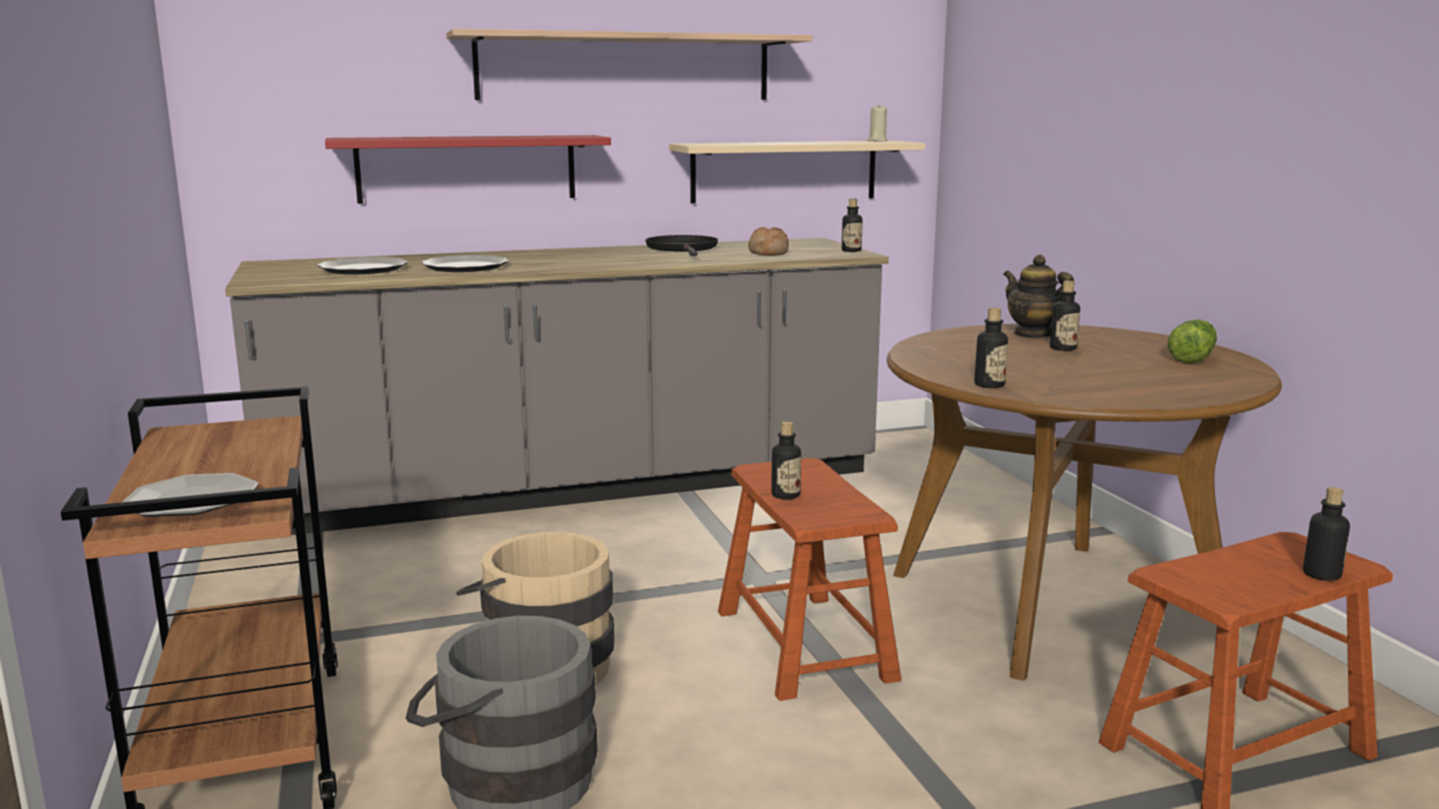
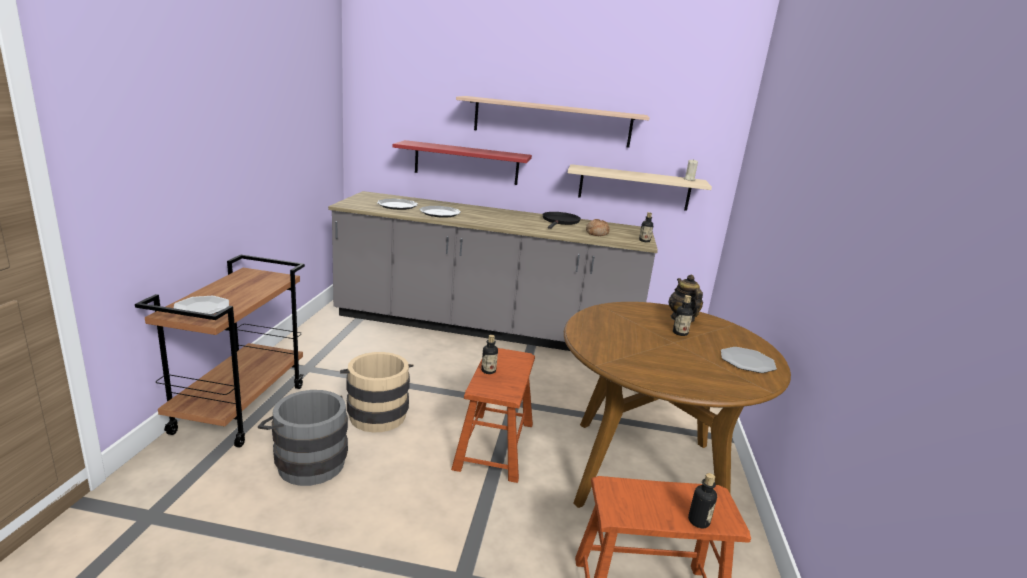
camera: 25 degrees right, 5 degrees up
(989, 385) = (591, 346): bottle -> none
(1193, 358) = (747, 361): lettuce -> plate

